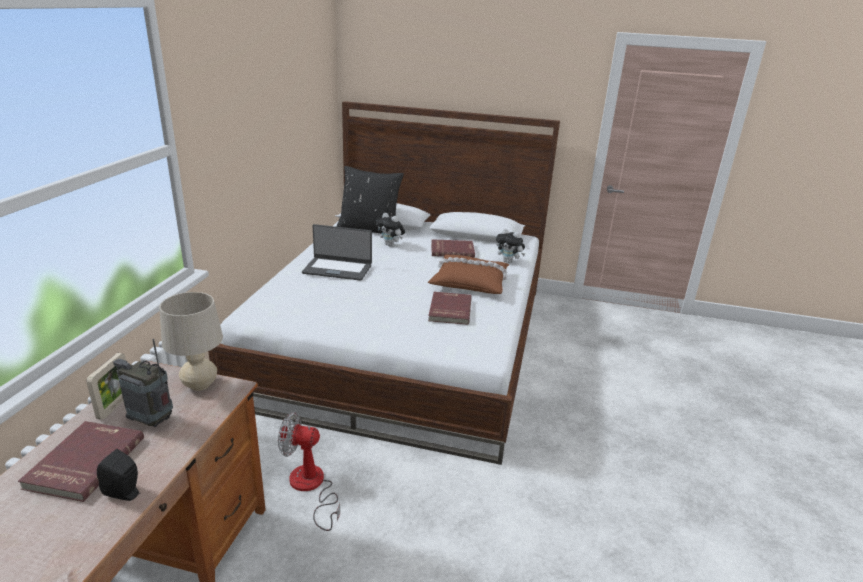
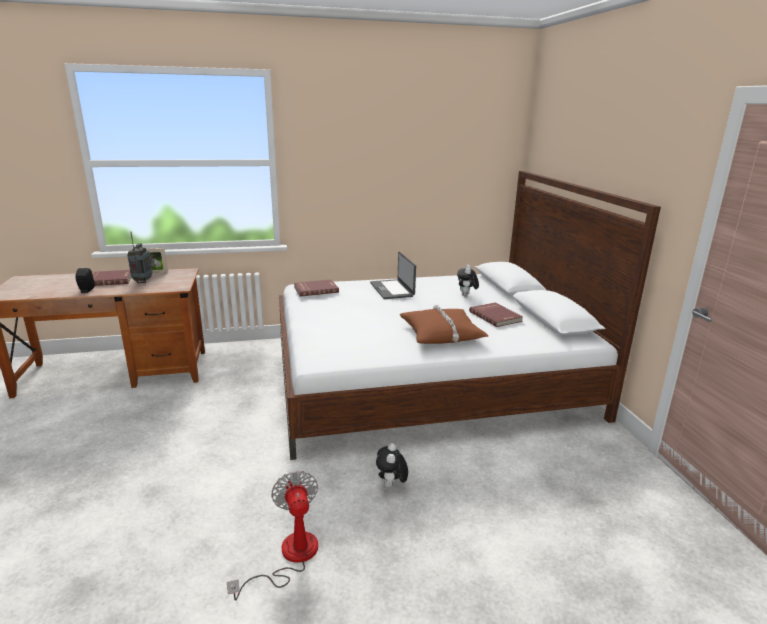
camera: 65 degrees right, 5 degrees down
(200, 385) = (179, 281): beige table lamp -> none
(311, 487) = (224, 390): fan -> fan (289, 557)
(369, 229) = (484, 283): black pillow -> none
(449, 310) = (375, 335): red book -> red book (316, 289)
(509, 262) = (513, 342): plush toy -> plush toy (391, 486)

